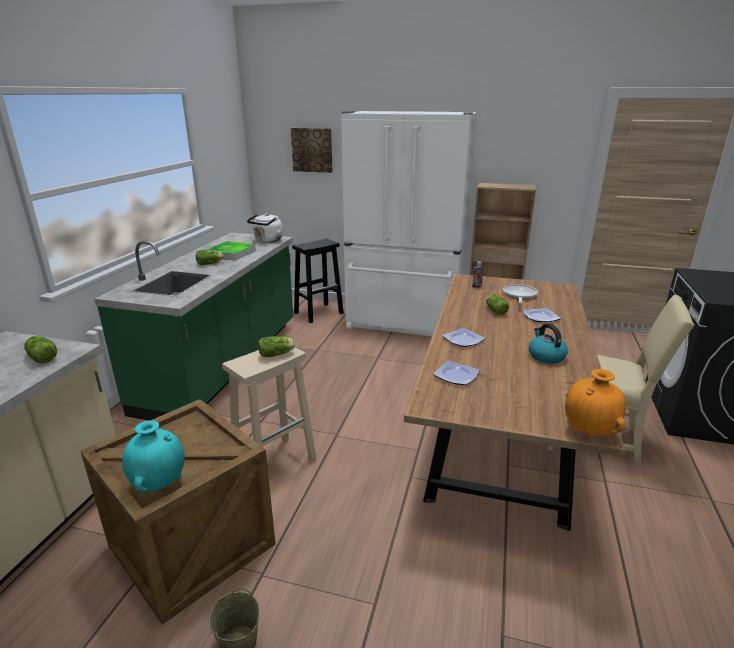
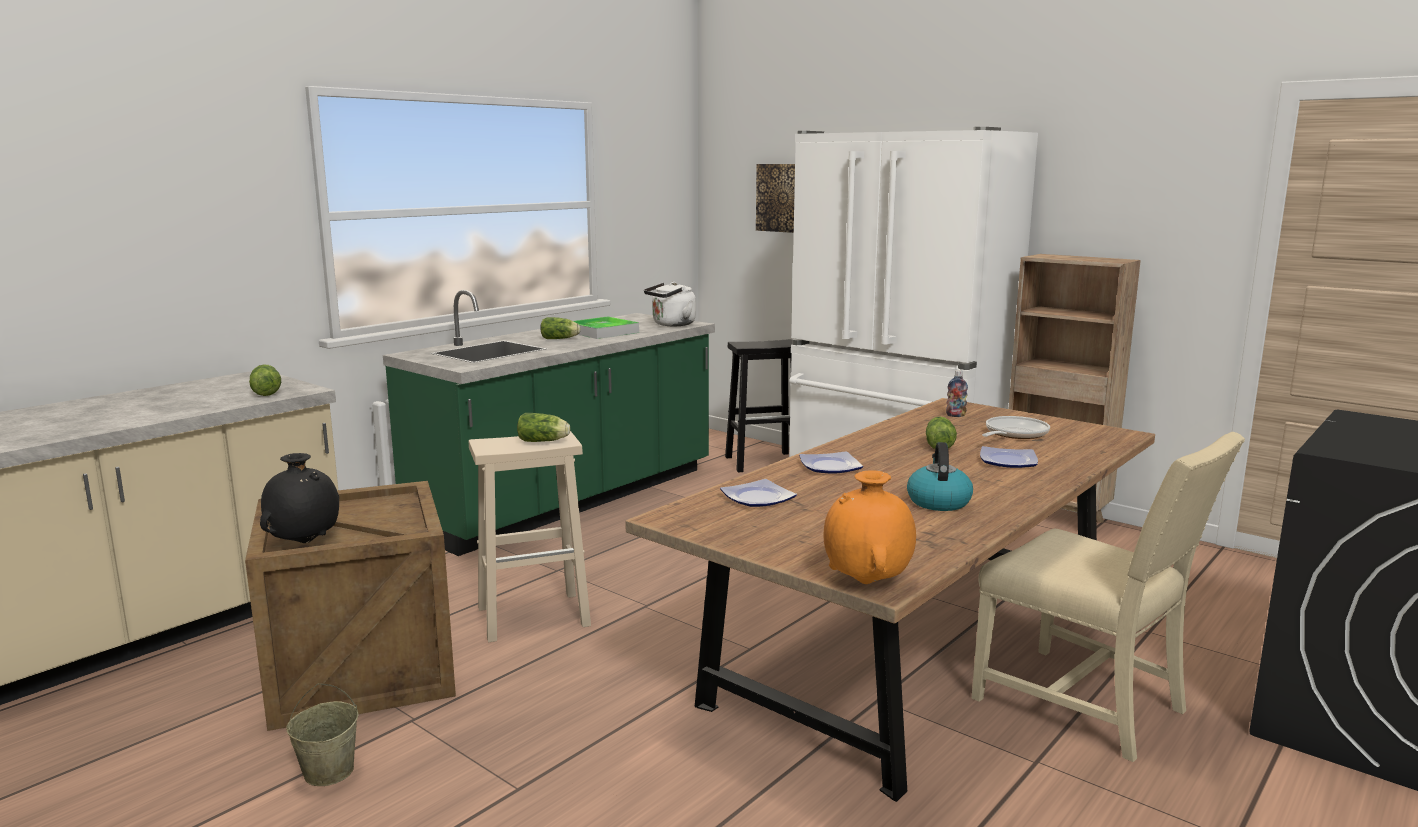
camera: 25 degrees right, 10 degrees down
(159, 483) = (305, 542): turquoise vase -> black vase

